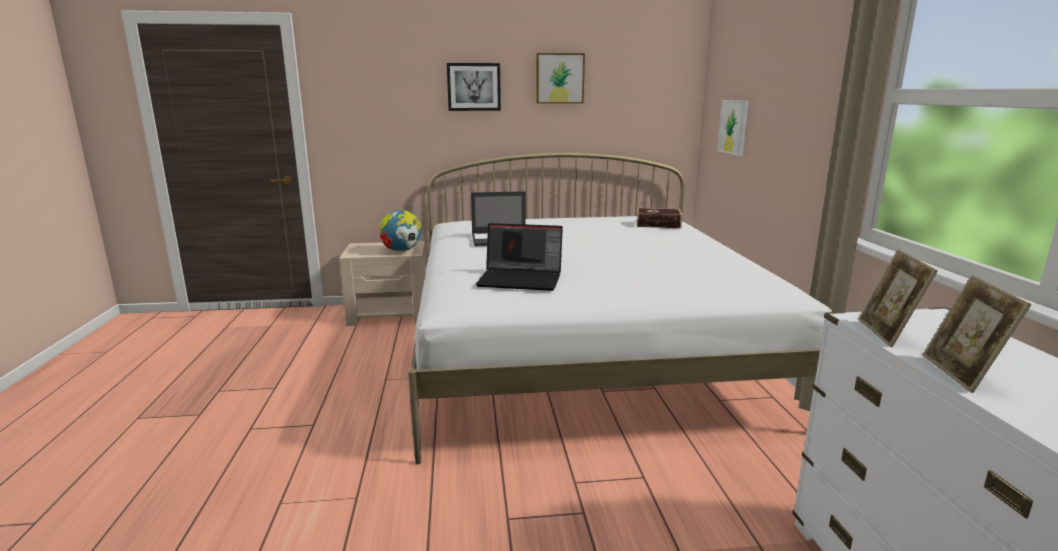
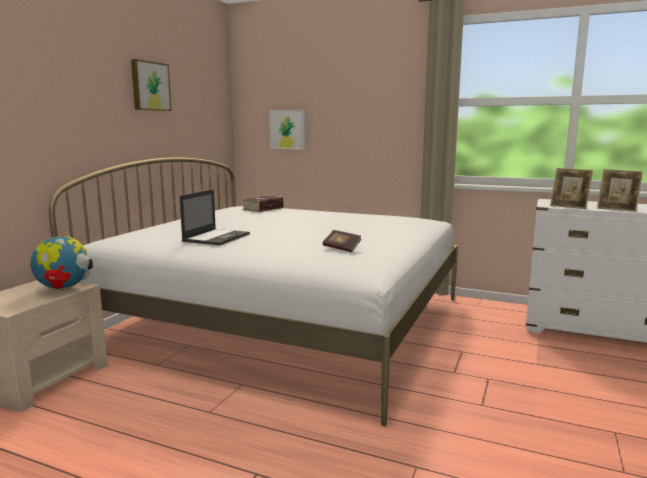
camera: 60 degrees left, 5 degrees down
(474, 87) = (81, 89): picture -> none
(521, 279) = (341, 248): laptop -> book

